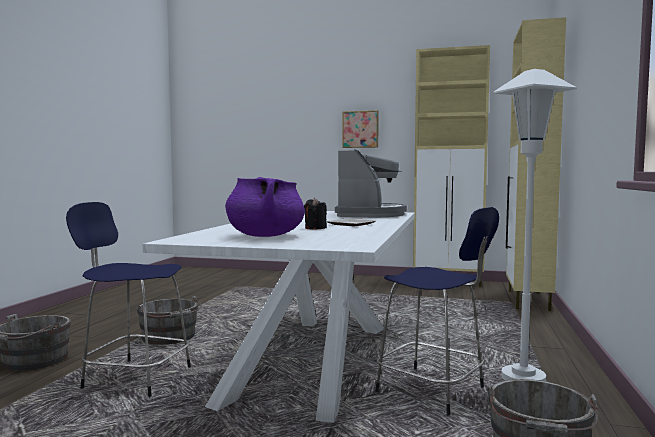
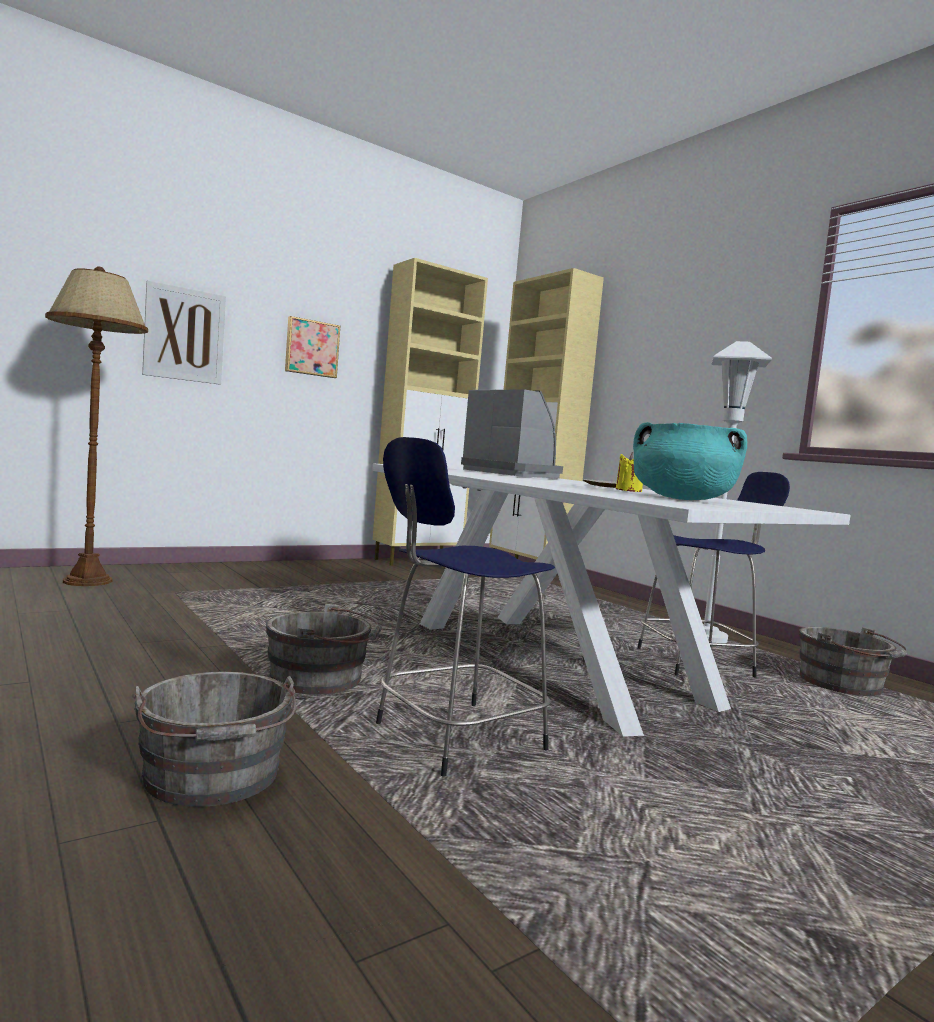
camera: 50 degrees left, 0 degrees up
(219, 277) = (88, 581): none -> brown floor lamp
(265, 236) = (682, 499): purple cooking pot -> turquoise cooking pot
(282, 135) = (184, 334): none -> picture
(315, 228) = (628, 490): black candle -> yellow candle

